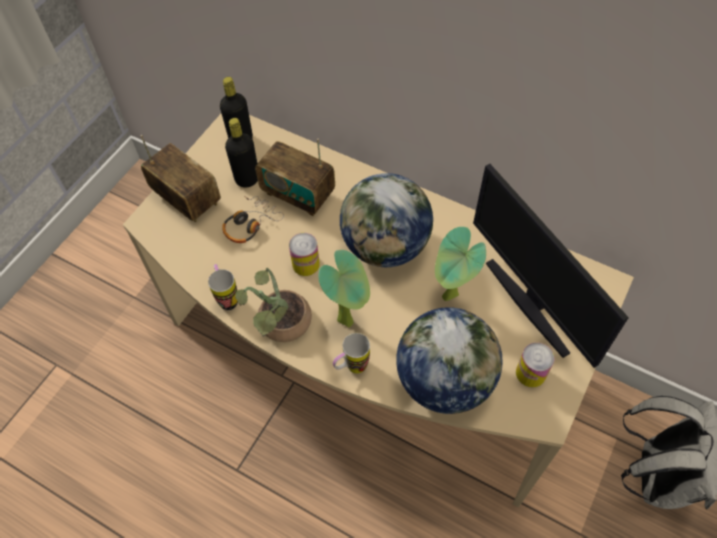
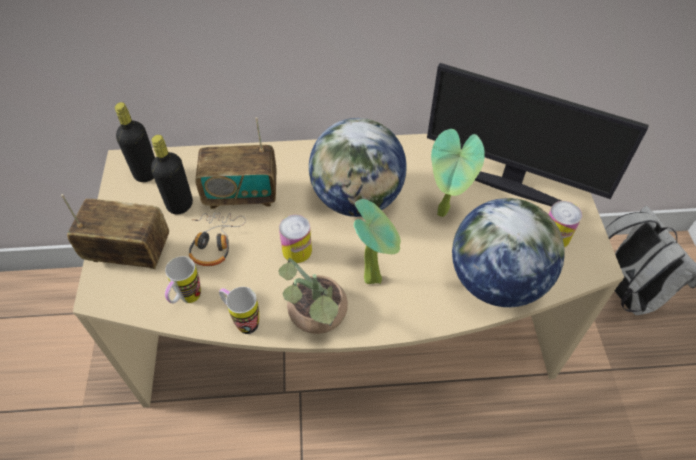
camera: 35 degrees left, 5 degrees down
(351, 368) = (411, 317): mug -> mug (186, 300)

